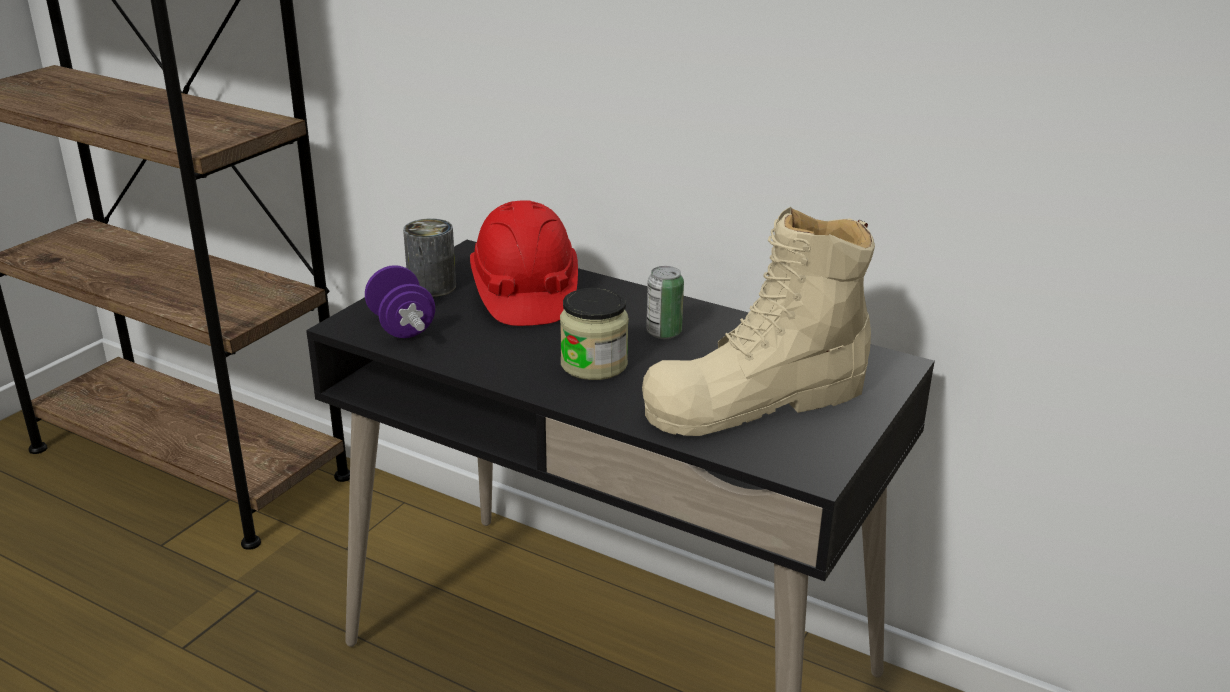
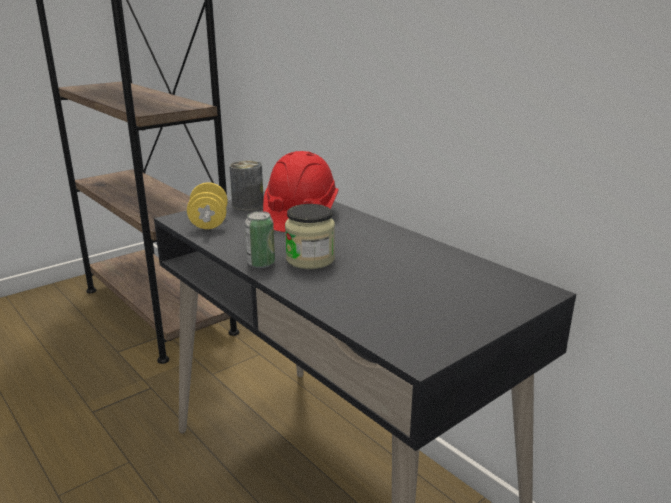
camera: 20 degrees right, 5 degrees down
(401, 326) = (209, 223): purple dumbbell -> yellow dumbbell
(664, 333) = (375, 248): can -> can (261, 263)
(756, 401) = (409, 299): beige boot -> none

